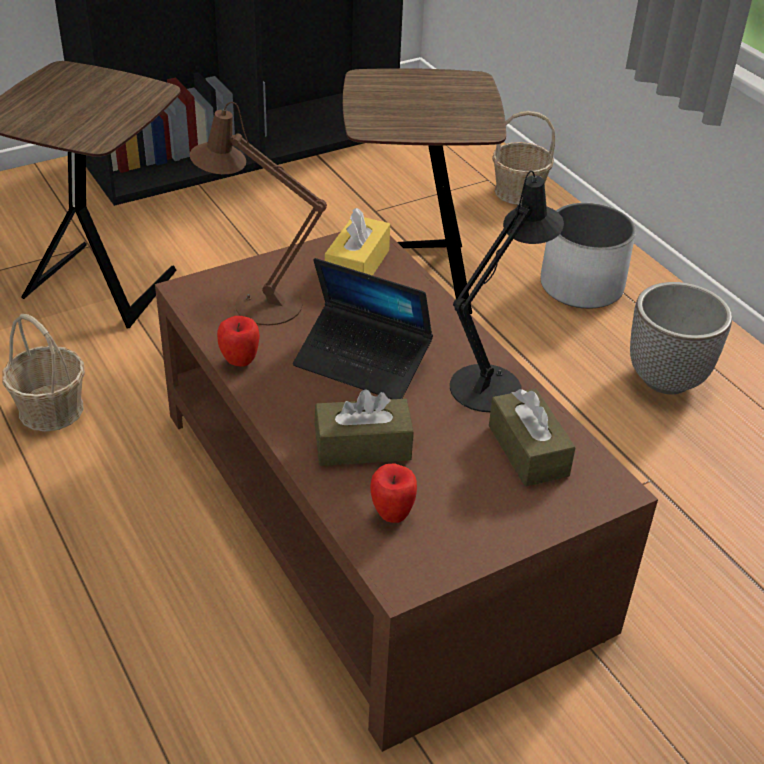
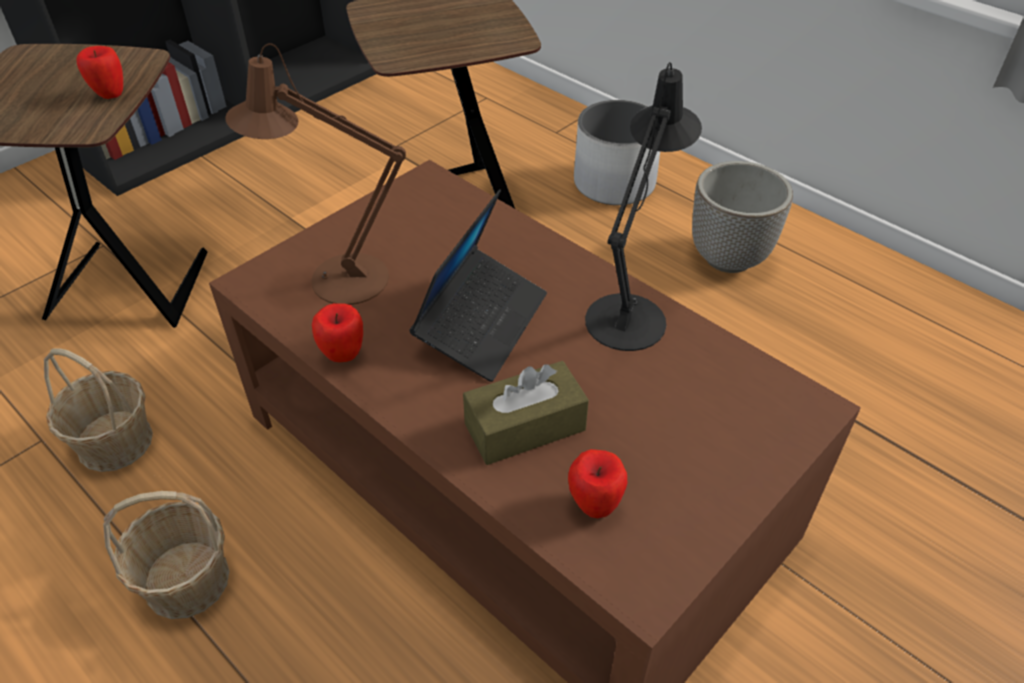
camera: 15 degrees left, 5 degrees up
(121, 116) = (110, 95): none -> apple
(357, 265) = (430, 212): yellow tissue box -> none
(362, 362) = (482, 323): laptop -> laptop turned 75 degrees counterclockwise
(518, 191) = (519, 103): basket -> basket (186, 580)
(528, 450) = (703, 385): brown tissue box -> none

